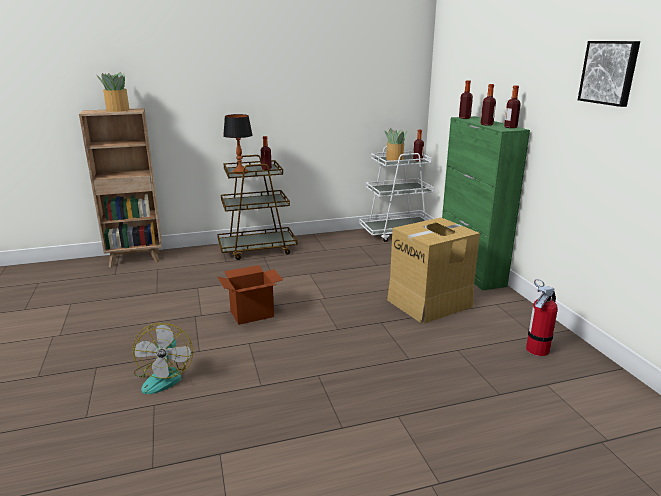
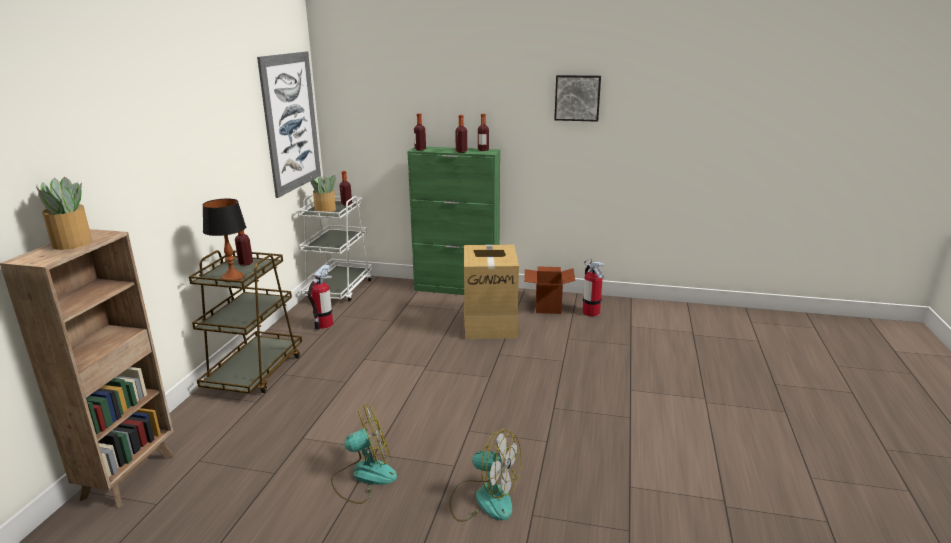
camera: 60 degrees left, 0 degrees up
(167, 321) = (364, 477): none -> fan
(252, 314) = (411, 414): cardboard box -> cardboard box (548, 306)
(340, 246) = (324, 324): none -> fire extinguisher
(385, 79) = (291, 122): none -> picture

